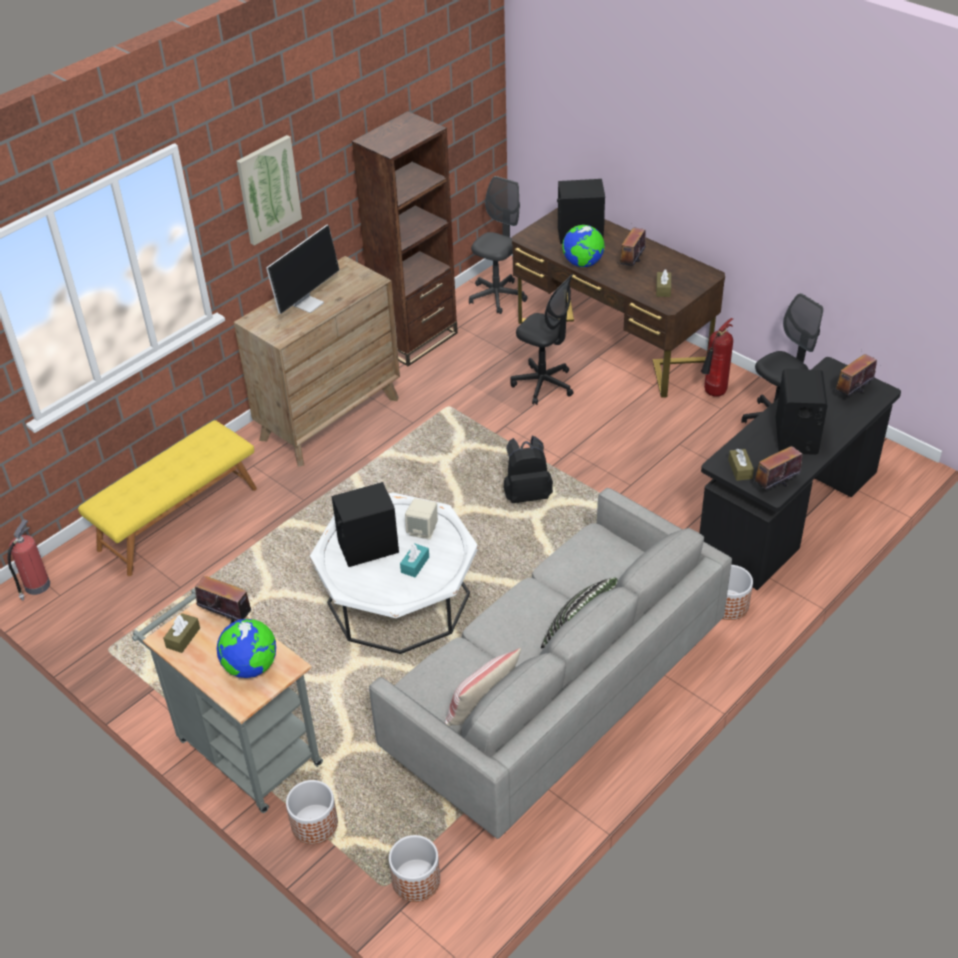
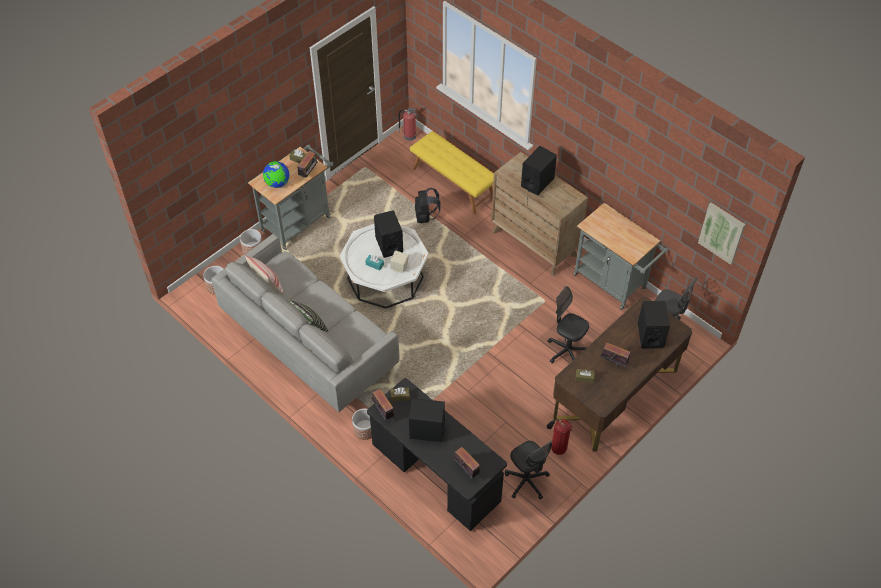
camera: 90 degrees right, 10 degrees up
(268, 189) = (574, 128): picture -> picture (722, 232)
(308, 303) = (537, 182): monitor -> black speaker
(415, 340) = (613, 284): brown bookcase -> grey cart
(527, 494) = (463, 338): black backpack -> black backpack (426, 217)
(543, 384) = (566, 351): black office chair -> black office chair turned 90 degrees clockwise
(583, 264) = (614, 334): globe -> none

